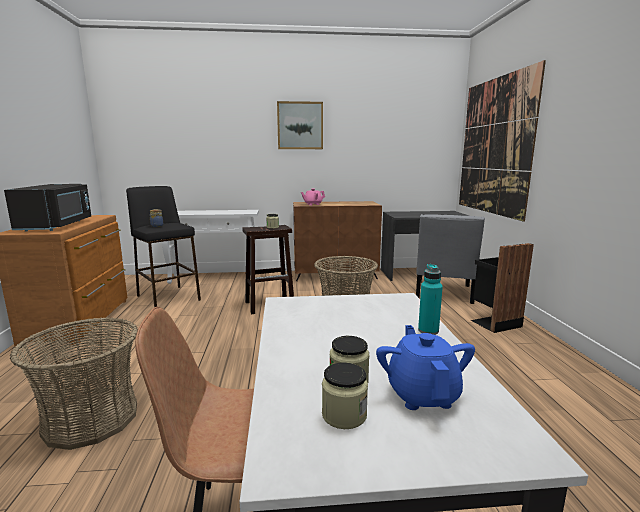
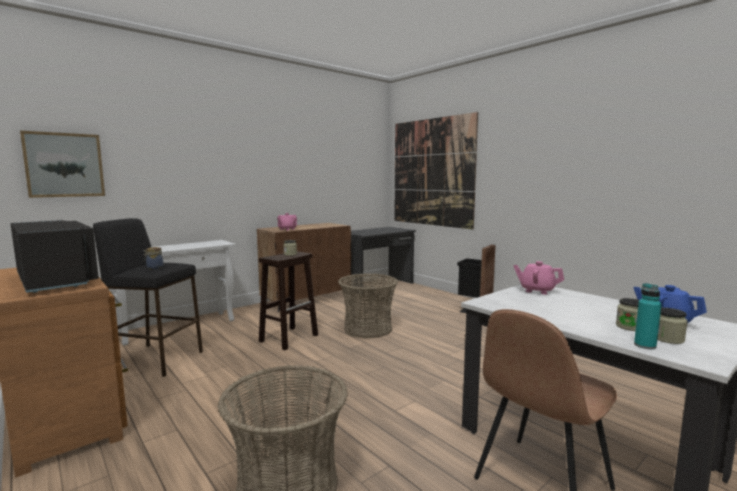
camera: 35 degrees left, 5 degrees down
(300, 126) = (260, 149): picture -> picture (64, 165)
(385, 305) = (537, 290): none -> pink teapot
(428, 330) = (591, 297): turquoise bottle -> turquoise bottle (645, 345)
(443, 293) = (414, 297): grey chair -> none

